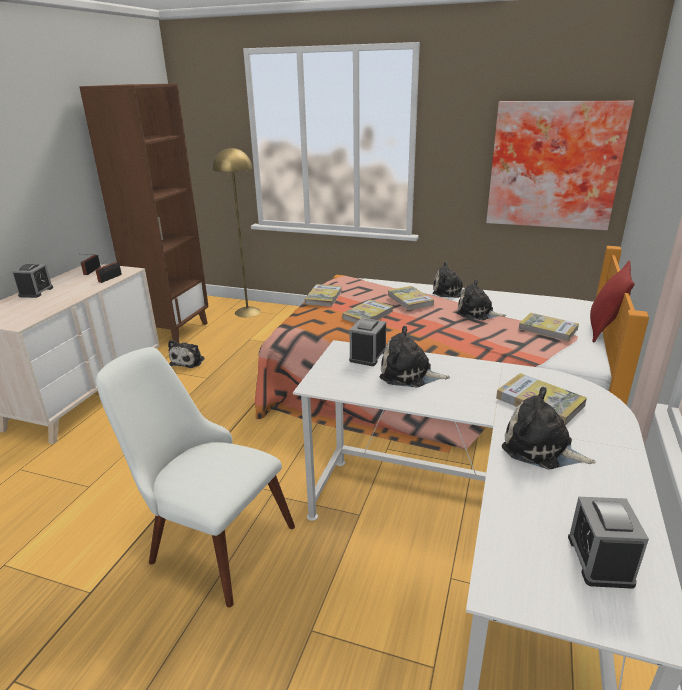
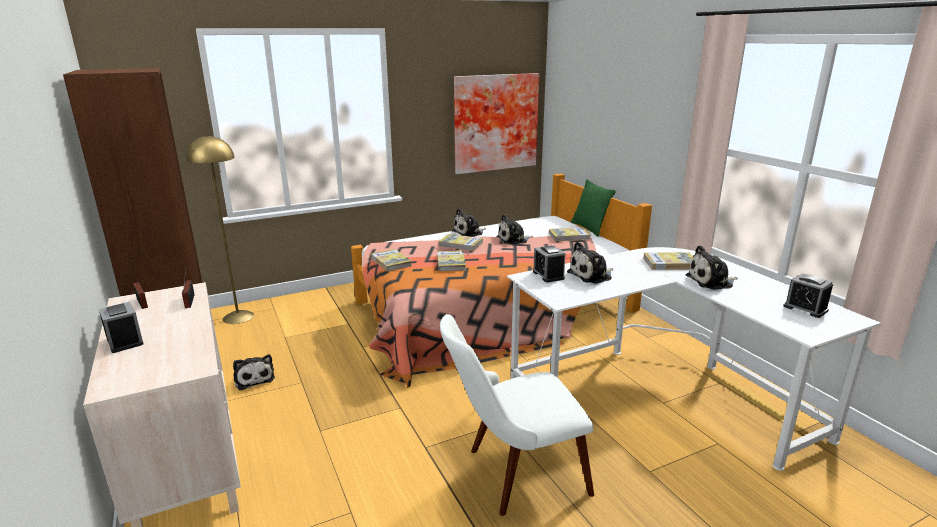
camera: 45 degrees left, 5 degrees down
(603, 329) = (589, 228): red pillow -> green pillow

